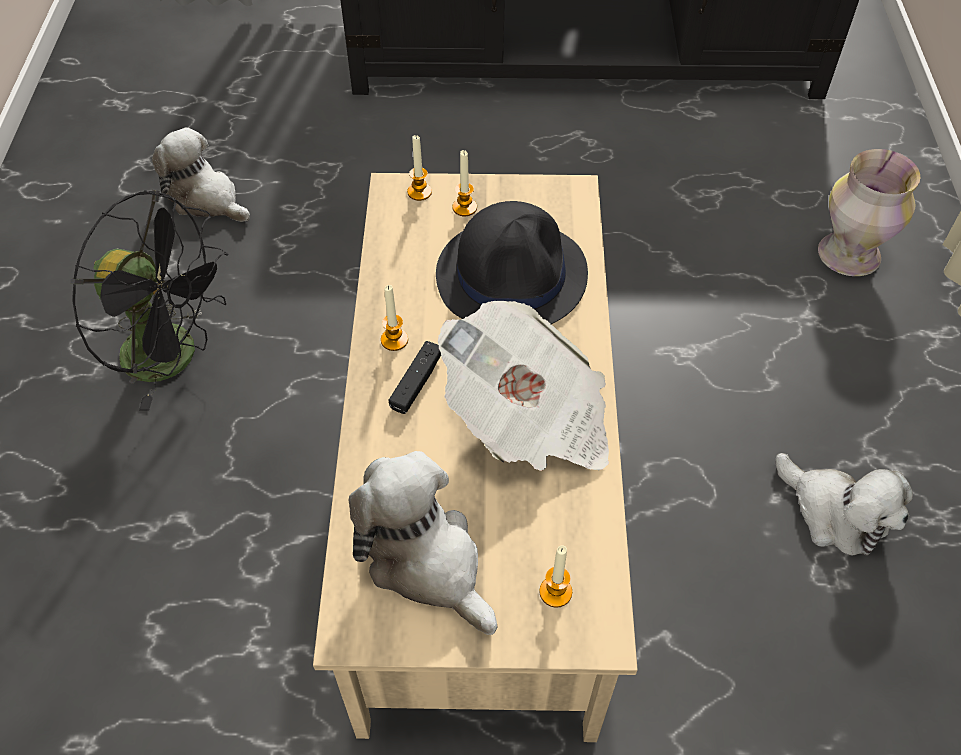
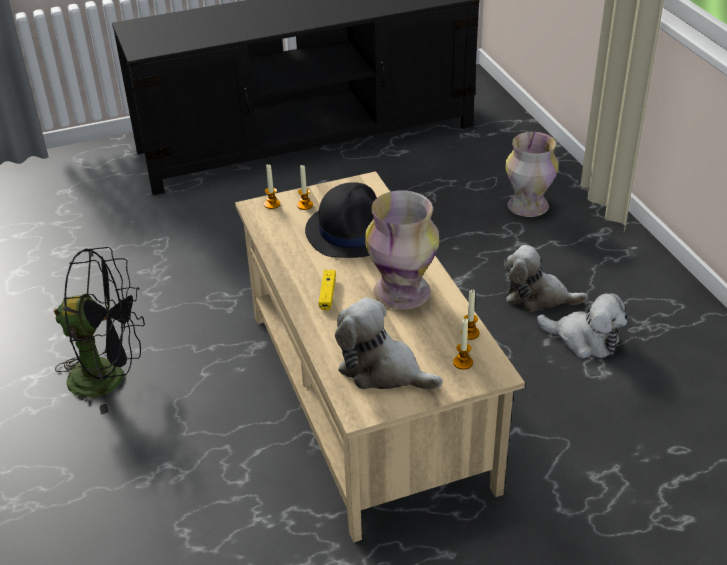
camera: 20 degrees left, 15 degrees down
(206, 199) = (79, 281): plush toy -> plush toy (537, 297)
(394, 340) = (301, 278): candle -> candle (469, 333)
(416, 382) = (327, 294): black game controller -> yellow game controller
(529, 418) = (403, 292): newspaper -> vase

